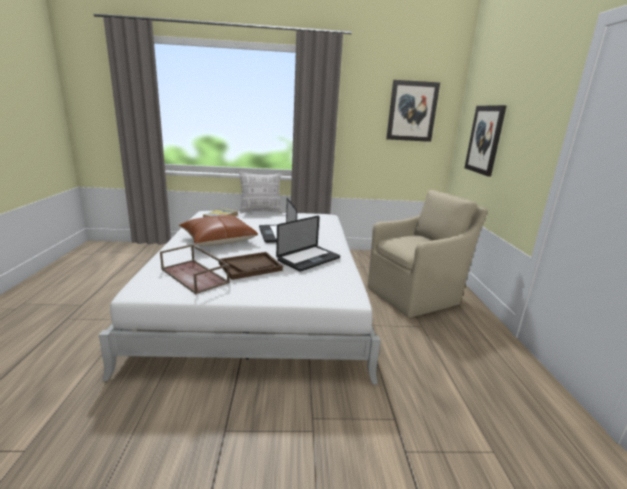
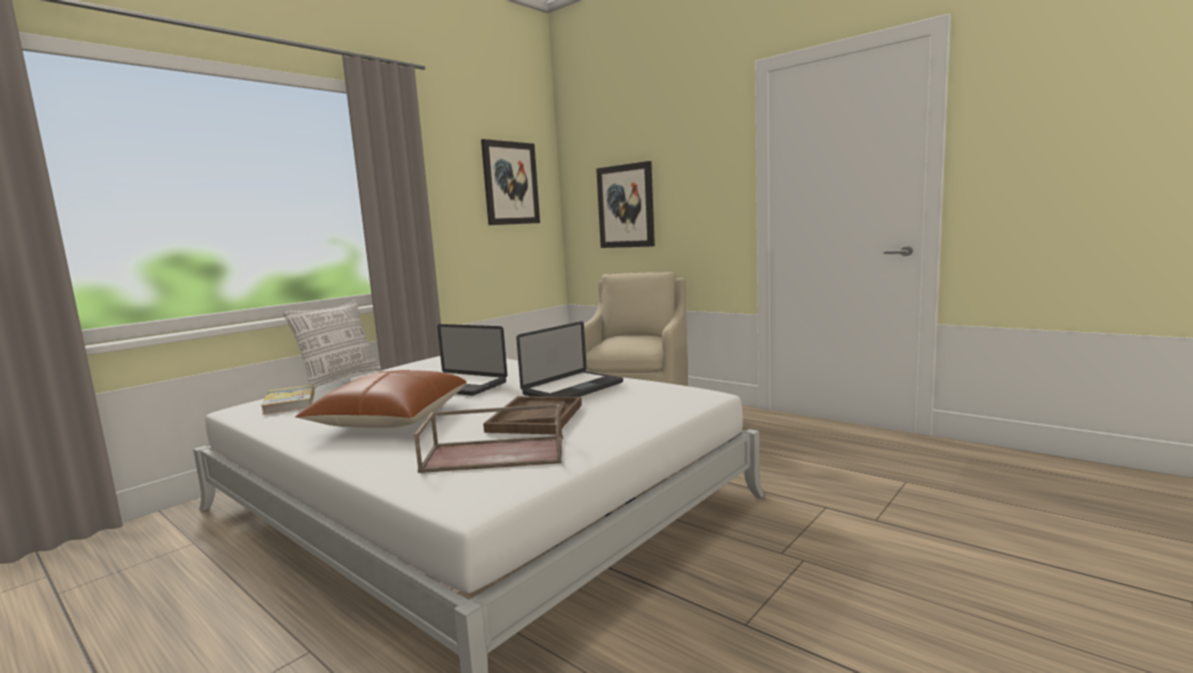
camera: 45 degrees left, 10 degrees down
(308, 259) = (573, 388): laptop -> laptop turned 45 degrees clockwise

